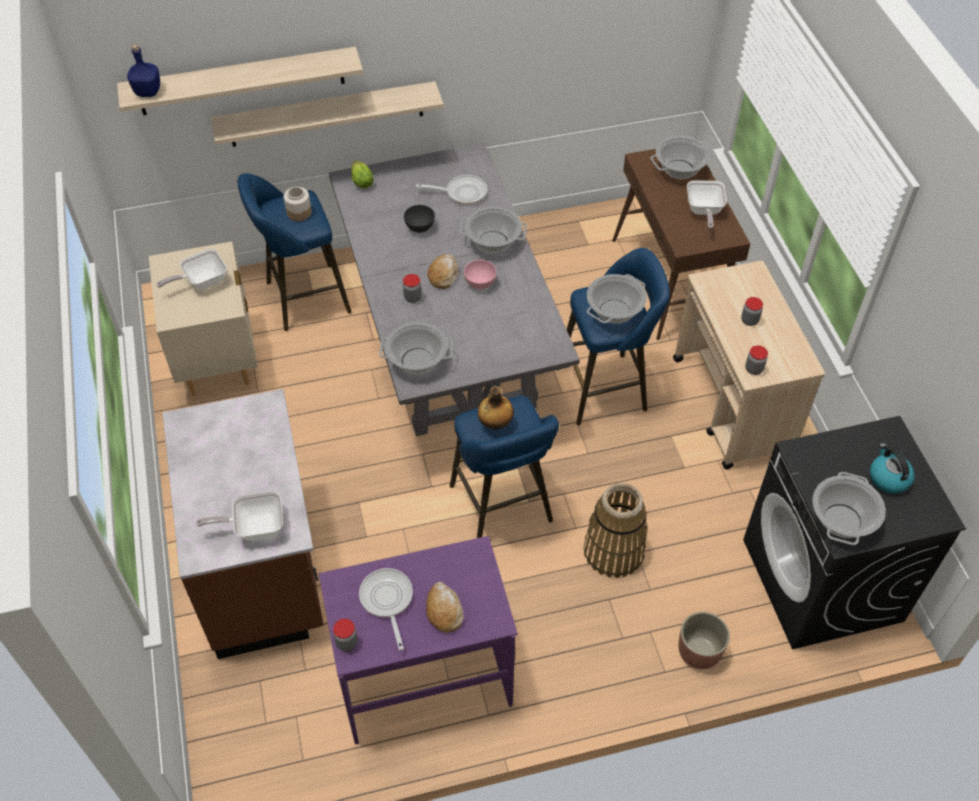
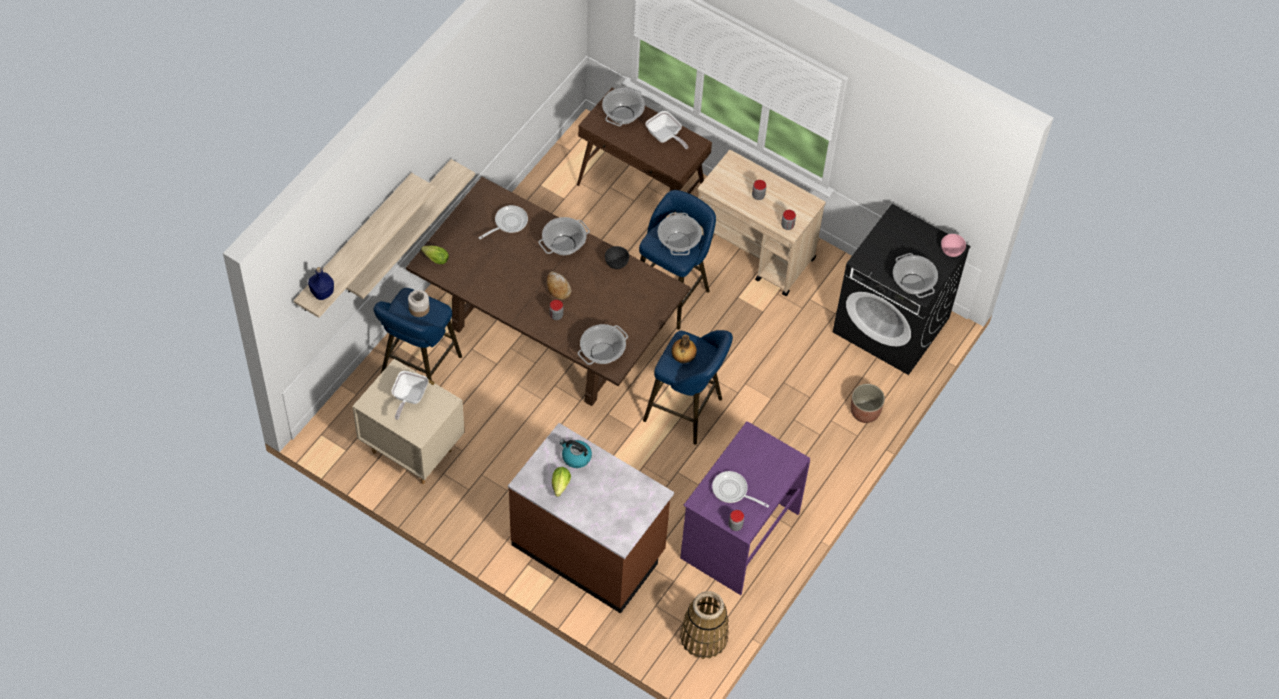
camera: 45 degrees left, 5 degrees up
(207, 451) = (560, 486): none -> lettuce
(254, 527) = (632, 505): frying pan -> none
(420, 227) = (509, 266): grey bowl -> grey bowl (616, 263)
(444, 610) = (764, 474): bread -> none
(448, 343) = (547, 332): grey dining table -> brown dining table
(479, 283) = (585, 278): pink bowl -> pink bowl (951, 251)
(613, 551) = (770, 390): basket -> basket (703, 637)
(888, 478) = (915, 244): kettle -> kettle (576, 457)

